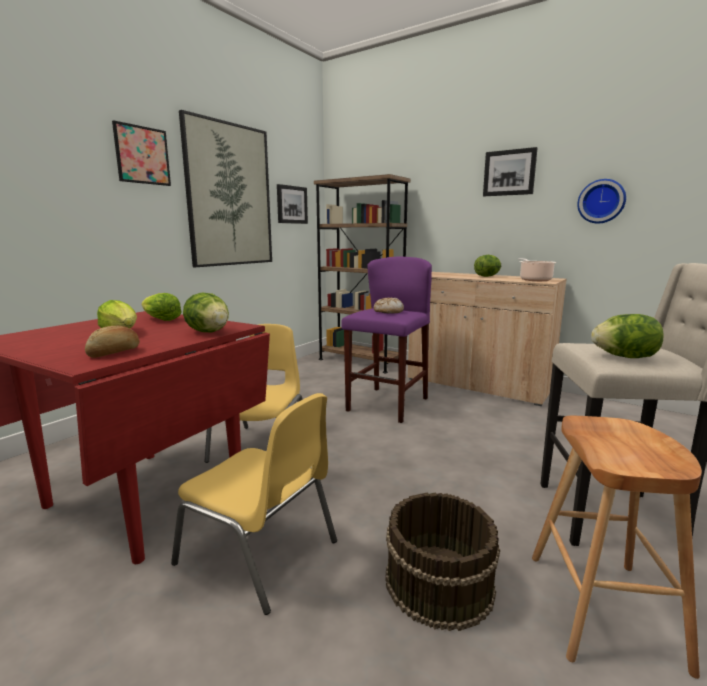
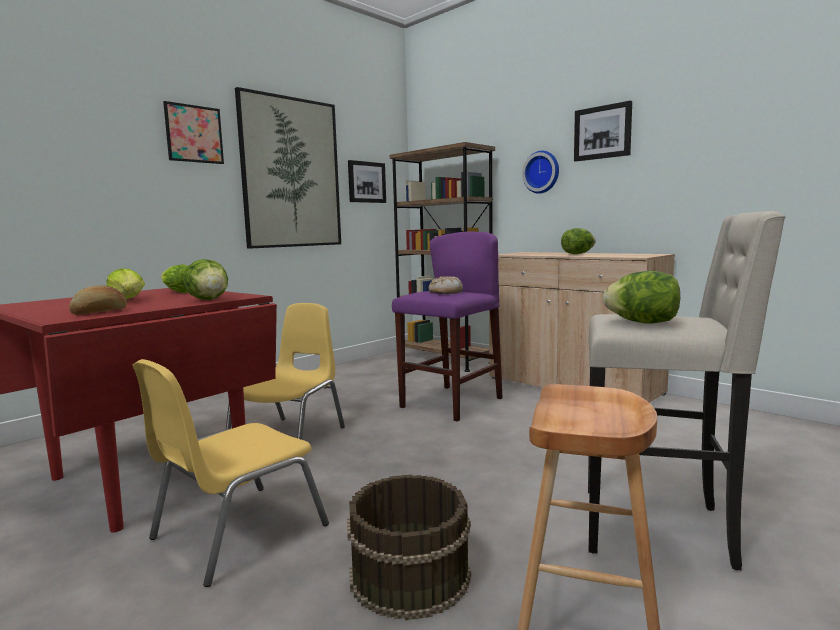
camera: 10 degrees right, 5 degrees down
(260, 553) = (236, 532): yellow chair -> yellow chair turned 90 degrees clockwise
(534, 280) = (629, 255): cooking pot -> none
(601, 201) = (710, 158): wall clock -> wall clock (542, 172)

